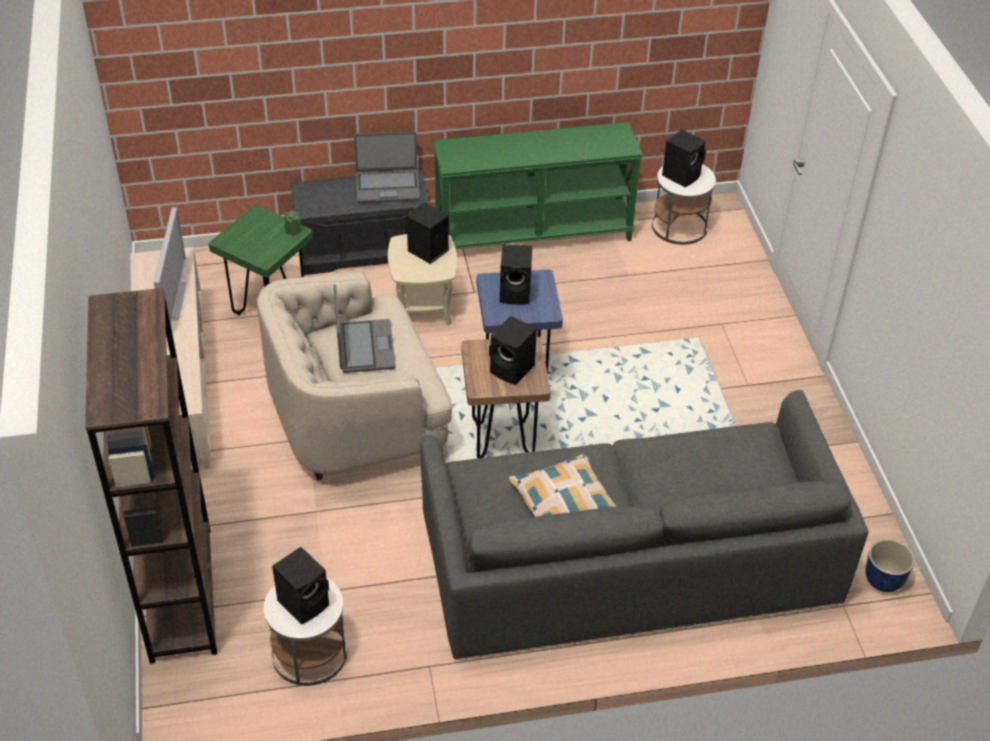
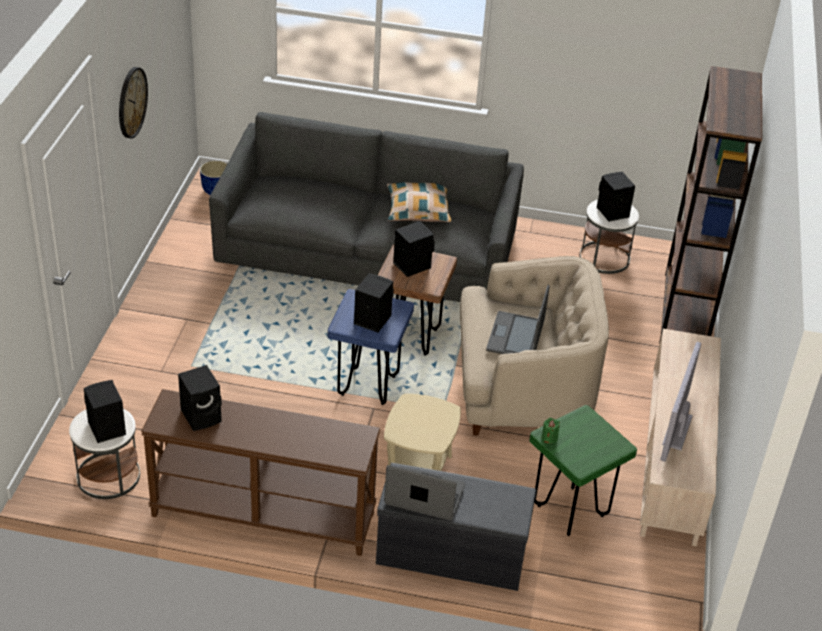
camera: 160 degrees left, 5 degrees down
(426, 251) = (416, 425): black speaker -> black speaker (202, 416)
(533, 233) = (262, 515): green console table -> brown console table
(907, 264) = (131, 102): none -> wall clock

